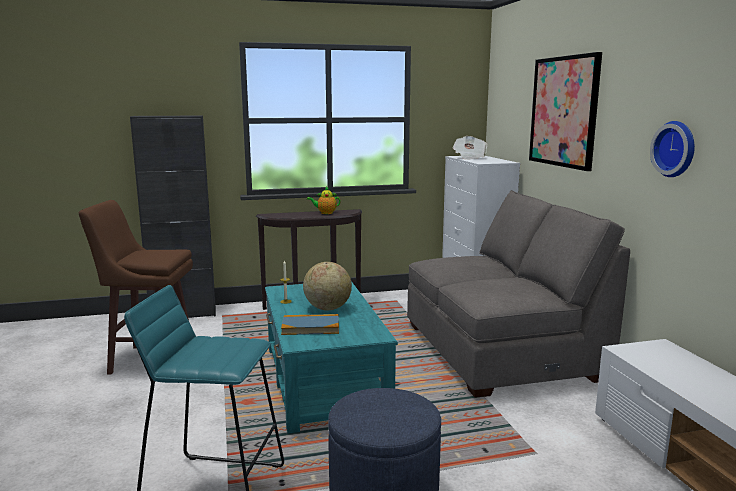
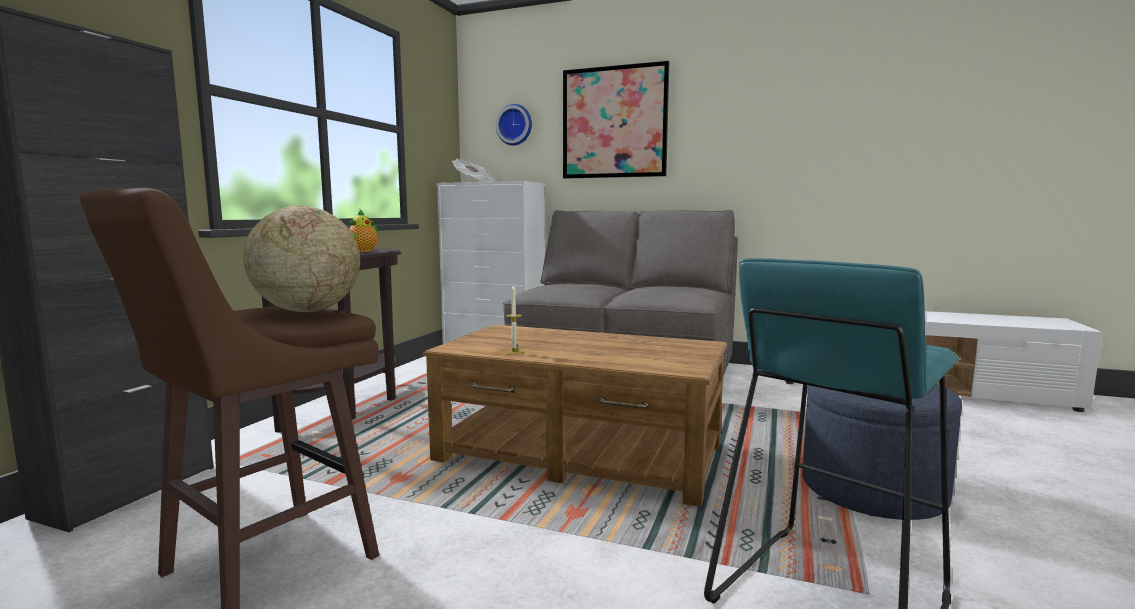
camera: 55 degrees left, 5 degrees down
(310, 327) = (635, 357): book -> none
(323, 381) = (580, 454): turquoise coffee table -> brown coffee table
(327, 308) = (579, 343): globe -> globe (306, 311)
(676, 149) = (779, 142): wall clock -> wall clock (515, 125)

